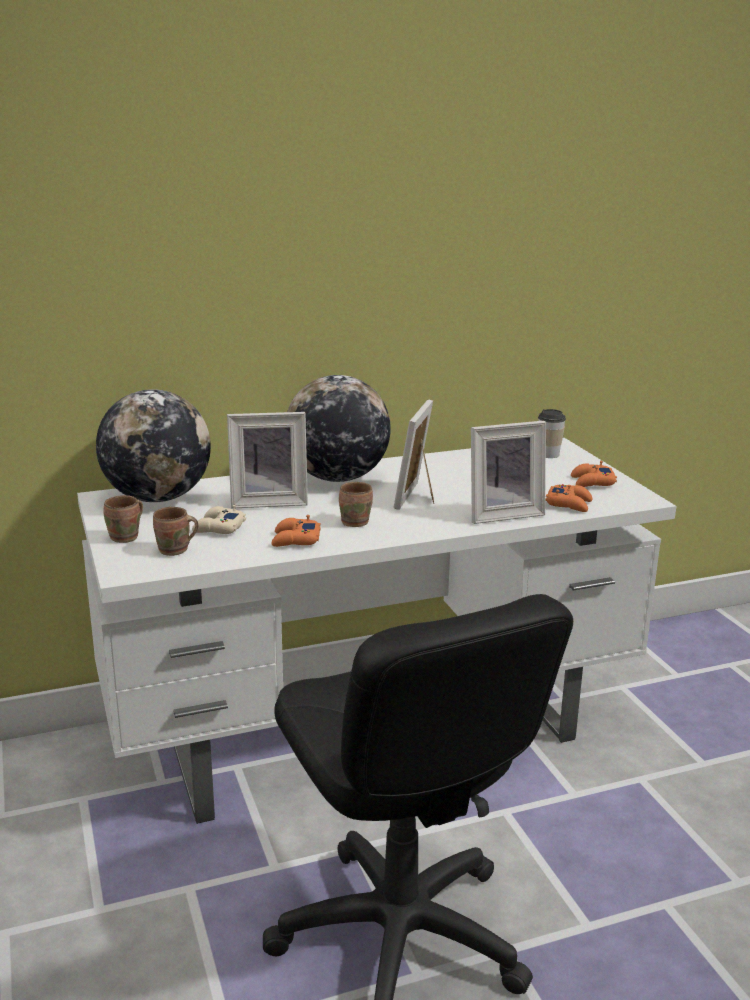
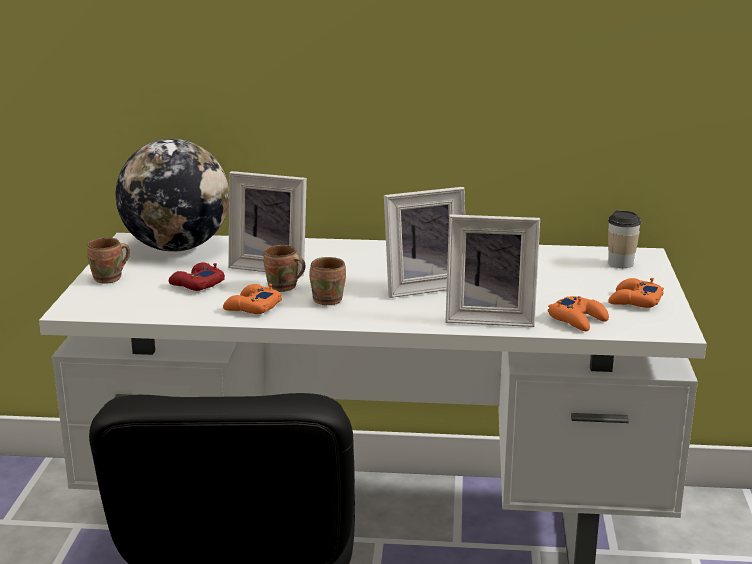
camera: 25 degrees right, 0 degrees up
(175, 551) = (135, 298): brown mug -> brown mug (283, 288)
(218, 528) = (196, 284): beige game controller -> red game controller
(337, 478) = (362, 254): globe -> none
(419, 497) = (422, 286): picture frame -> picture frame turned 150 degrees counterclockwise

